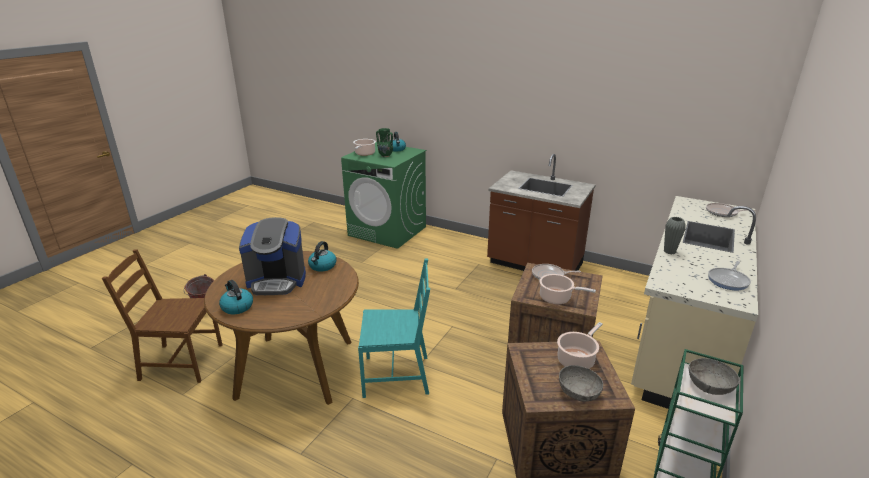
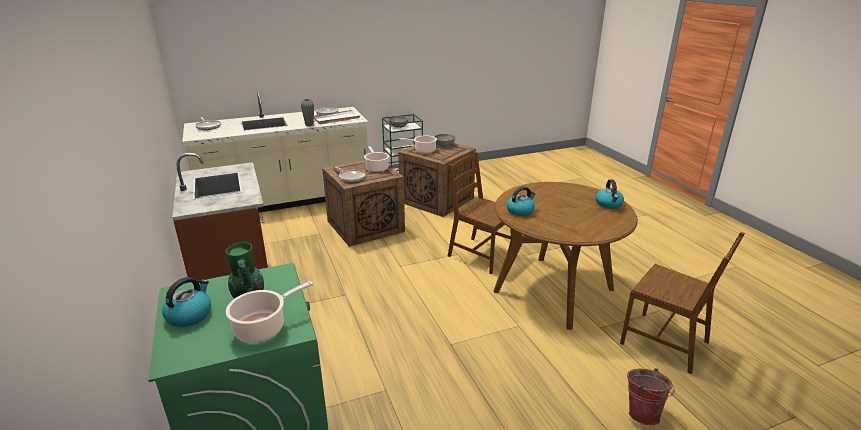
camera: 140 degrees left, 0 degrees up
(277, 281) = (568, 212): coffee machine -> none
(397, 375) = (481, 254): turquoise chair -> brown chair
(682, 274) = (336, 119): none -> white tray

